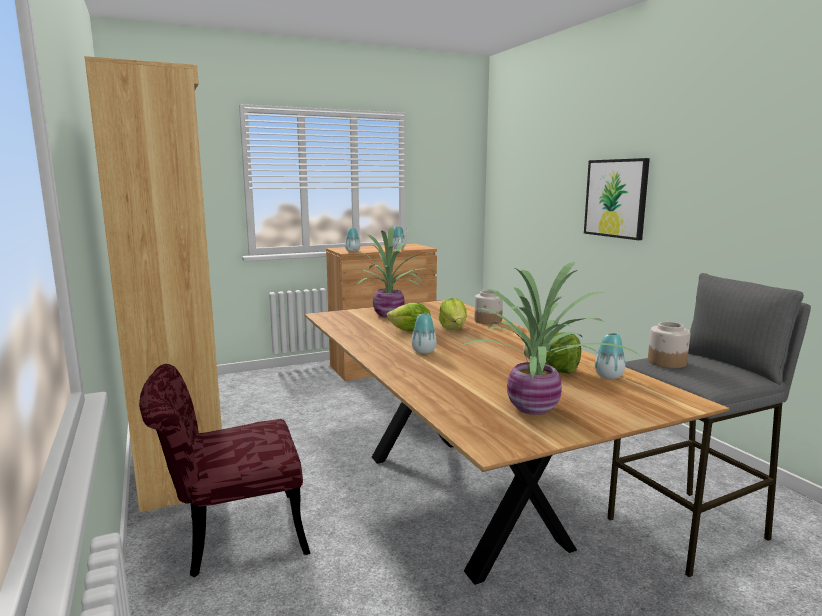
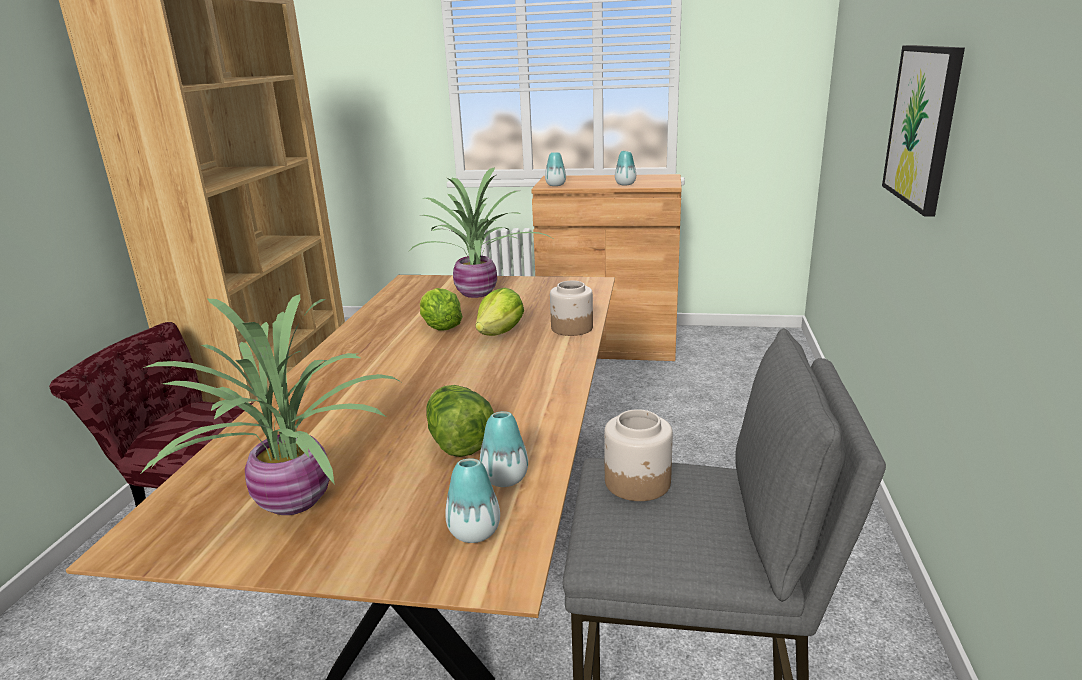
camera: 35 degrees right, 10 degrees up
(423, 351) = (387, 364): vase -> vase (474, 532)

